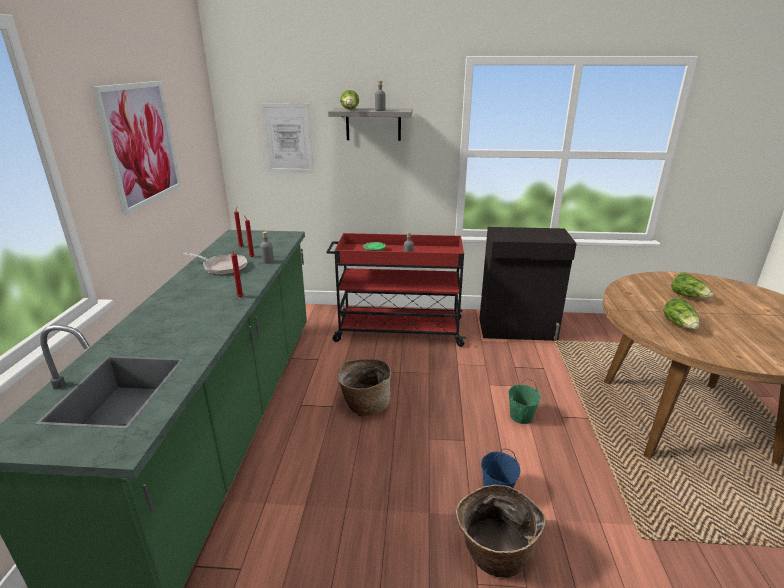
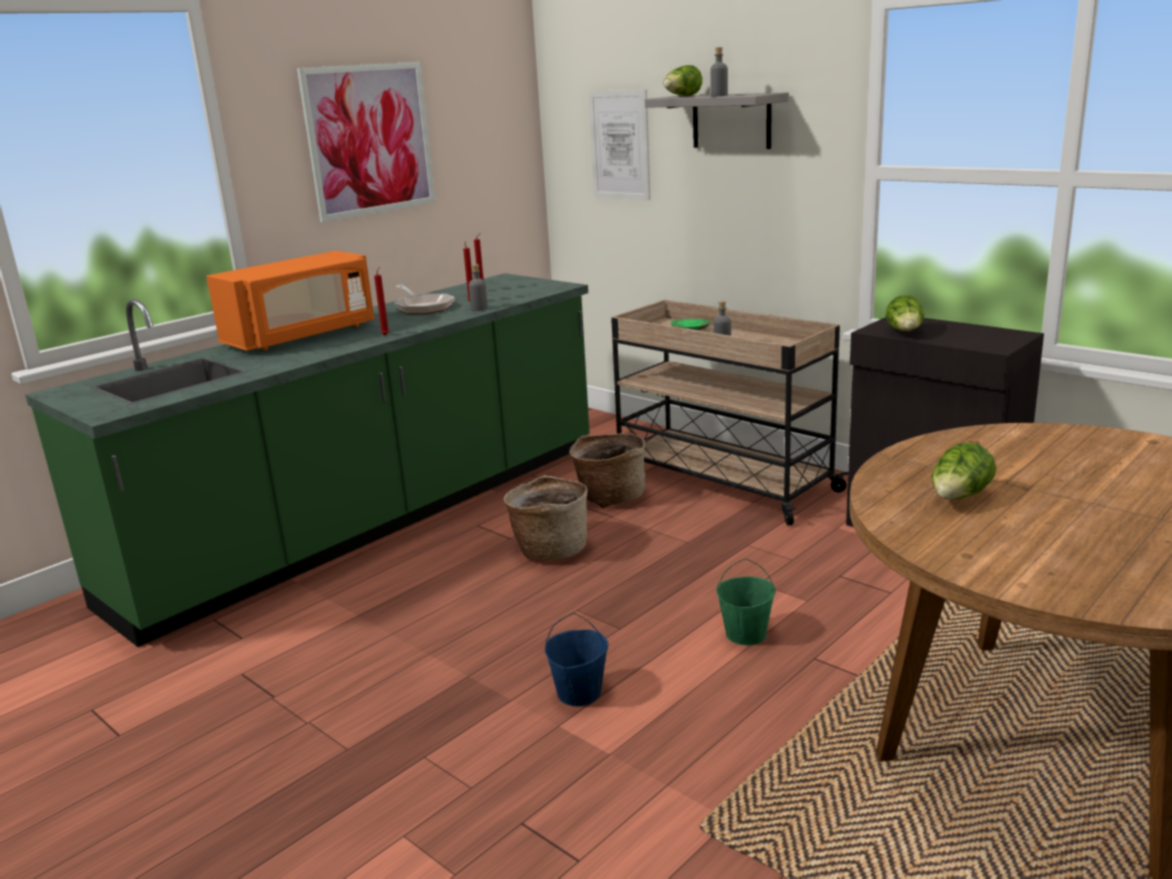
camera: 40 degrees right, 5 degrees down
(168, 312) = (302, 336): none -> orange microwave
(397, 330) = (719, 480): red cart -> beige cart
(493, 555) = (479, 744): basket -> basket (609, 497)
(688, 296) = (1091, 471): lettuce -> lettuce (905, 332)

